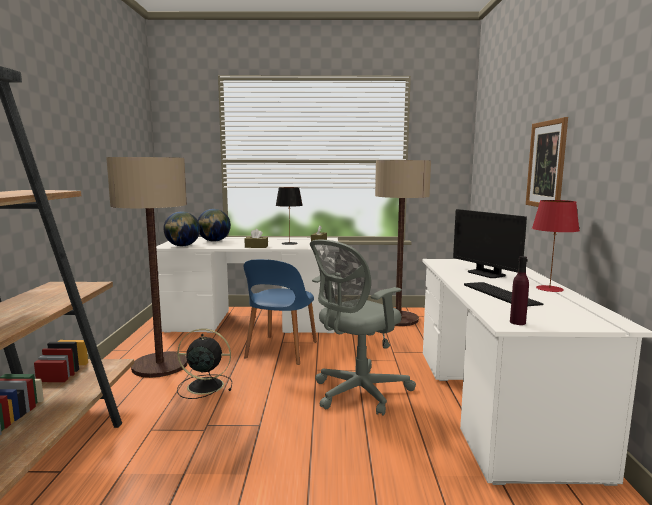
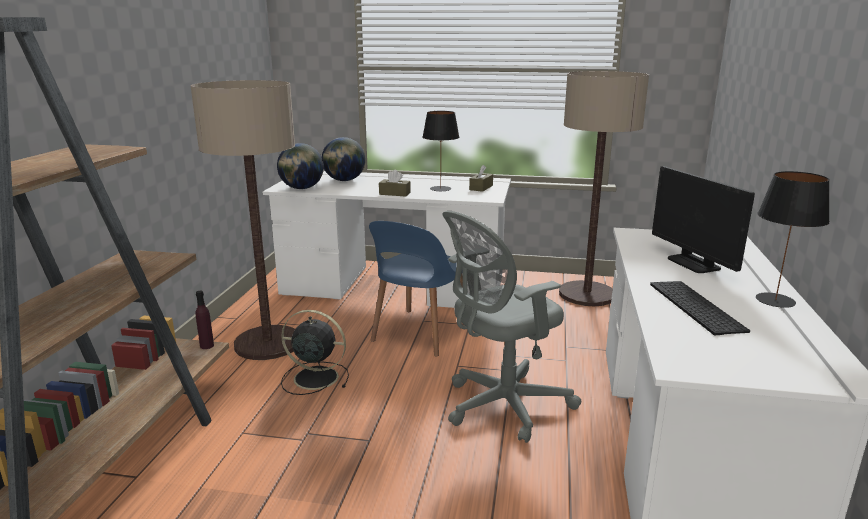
camera: 10 degrees right, 10 degrees up
(517, 322) = (695, 365): purple bottle -> purple bottle (207, 346)
(546, 164) = (805, 106): picture -> none
(550, 288) = (776, 300): red table lamp -> black table lamp

